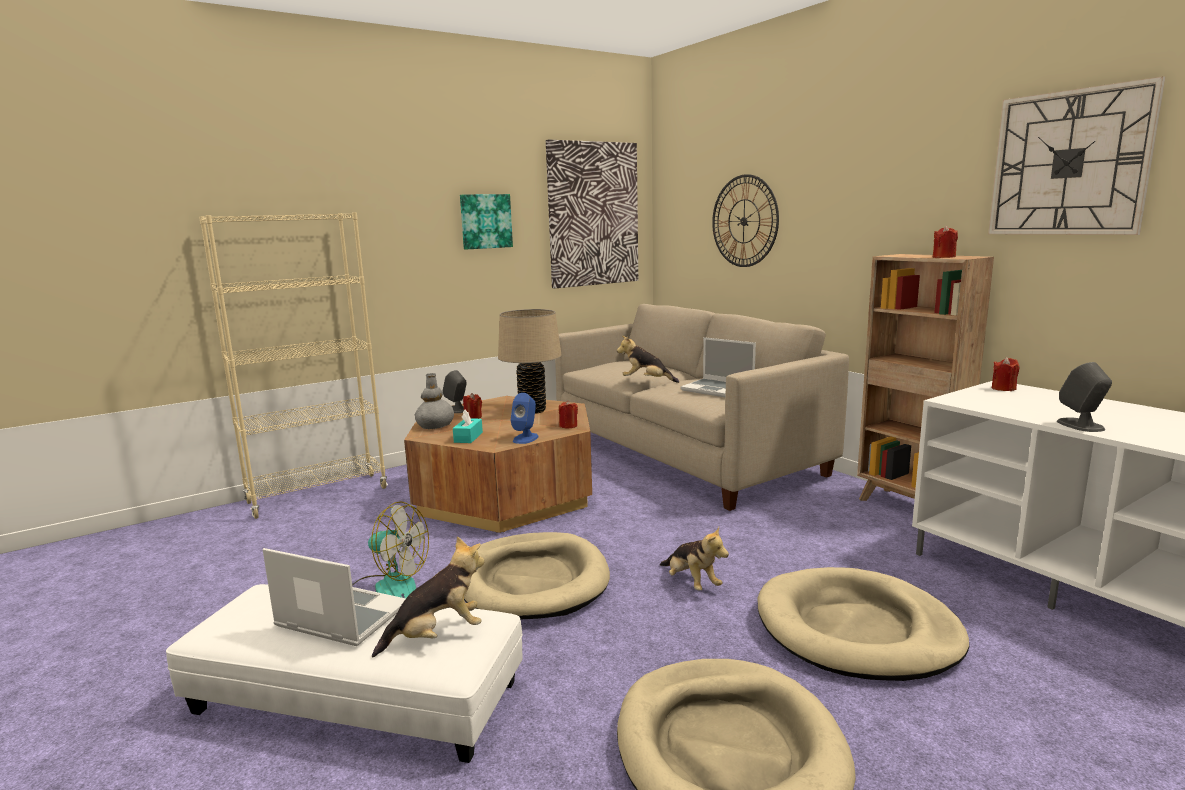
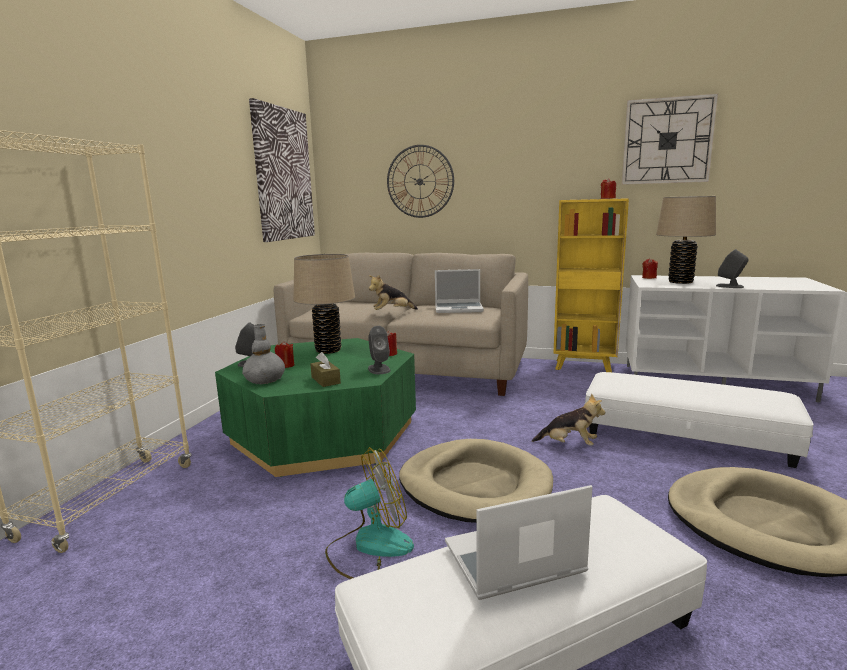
camera: 40 degrees left, 0 degrees up
(437, 636) = (611, 531): plush toy -> none
(468, 437) = (325, 380): turquoise tissue box -> brown tissue box
(485, 221) = (213, 173): picture -> none
(506, 493) = (324, 433): brown coffee table -> green coffee table
(525, 438) = (379, 369): blue speaker -> grey speaker
(857, 630) = (685, 436): beige dog bed -> white ottoman
(908, 507) = (584, 366): brown bookcase -> yellow bookcase
(1025, 404) = (680, 282): none -> beige table lamp

